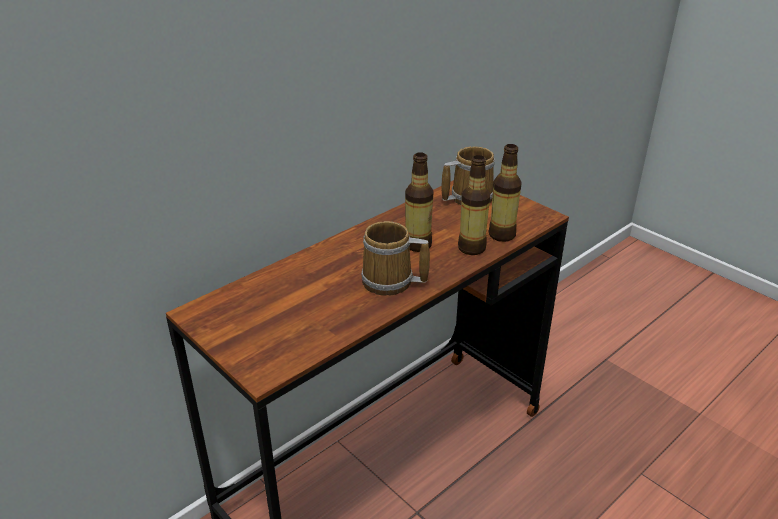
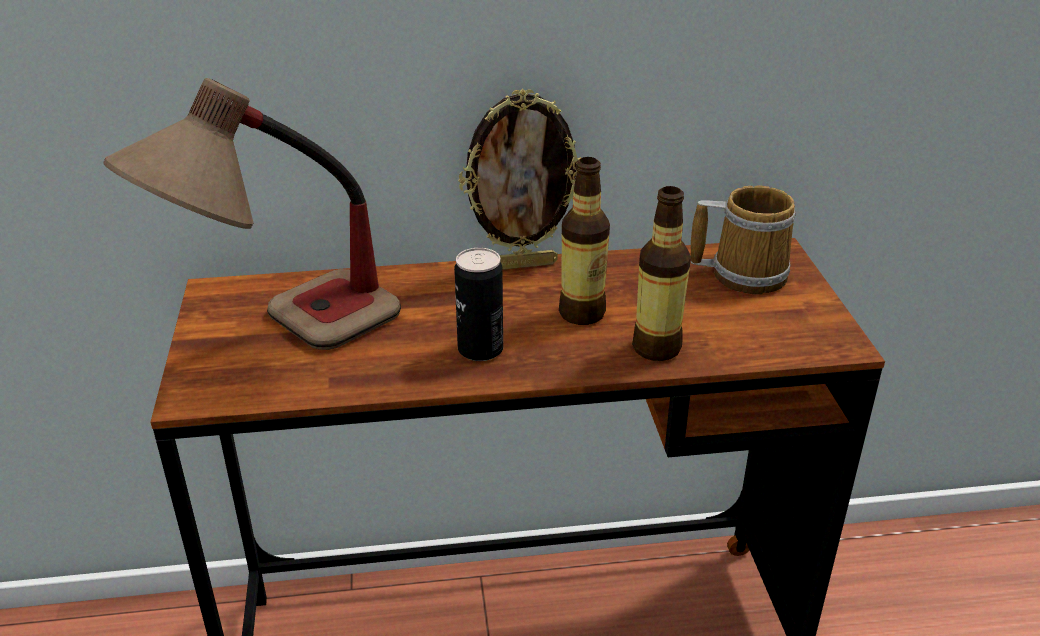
camera: 35 degrees right, 0 degrees up
(275, 322) = (281, 340): none -> table lamp
(357, 231) = (521, 265): none -> picture frame
(390, 282) = (480, 349): mug -> can
(502, 235) = (729, 347): bottle -> none

